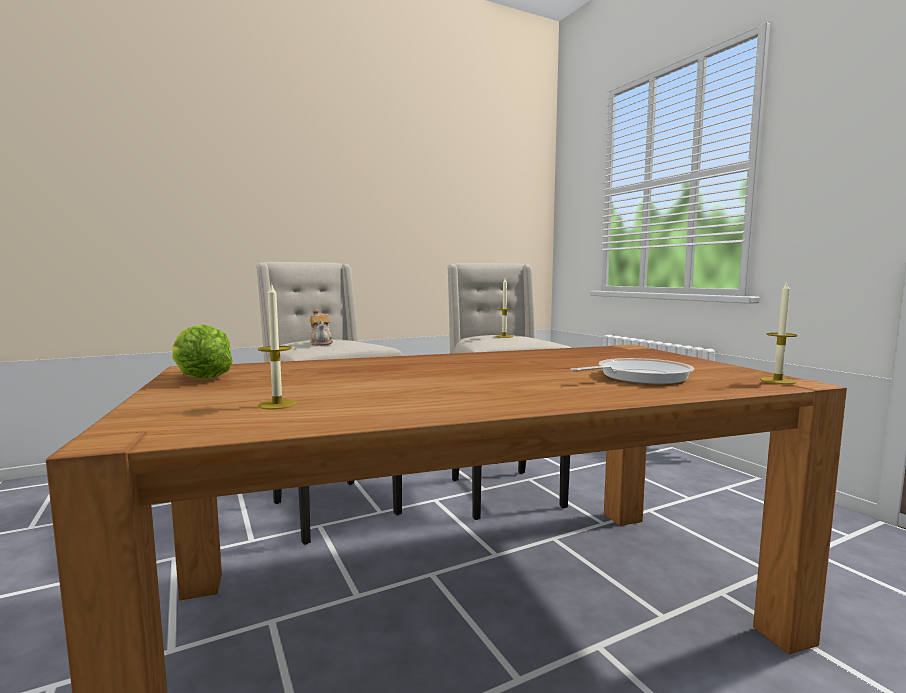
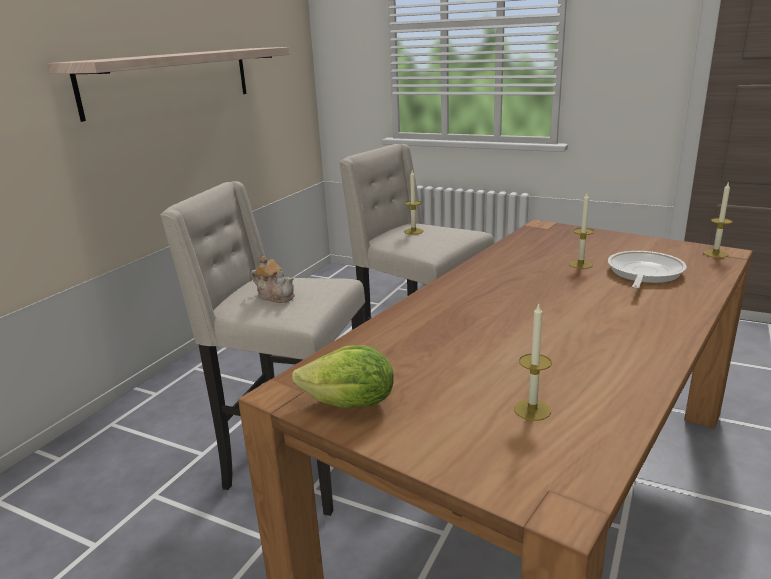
camera: 35 degrees left, 15 degrees up
(399, 220) = (170, 80): none -> shelf
(590, 365) = (580, 264): none -> candle

